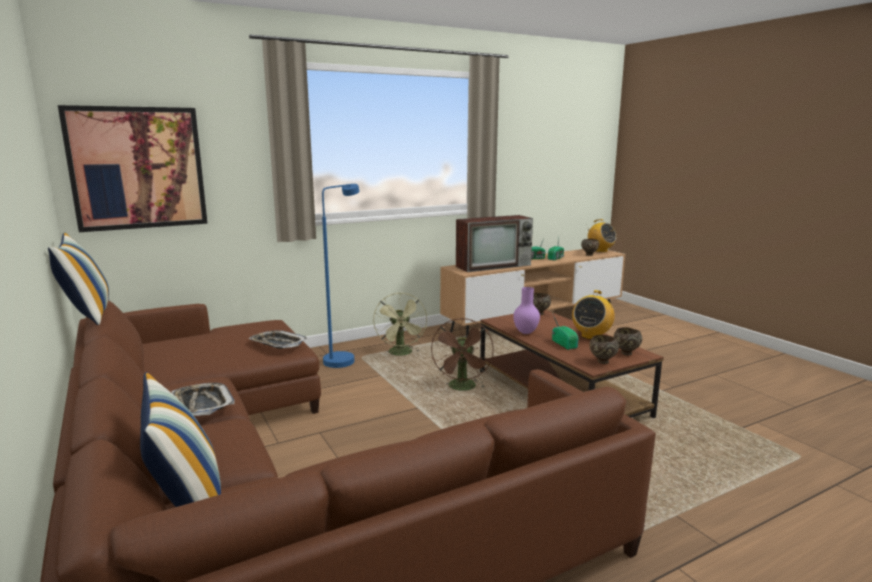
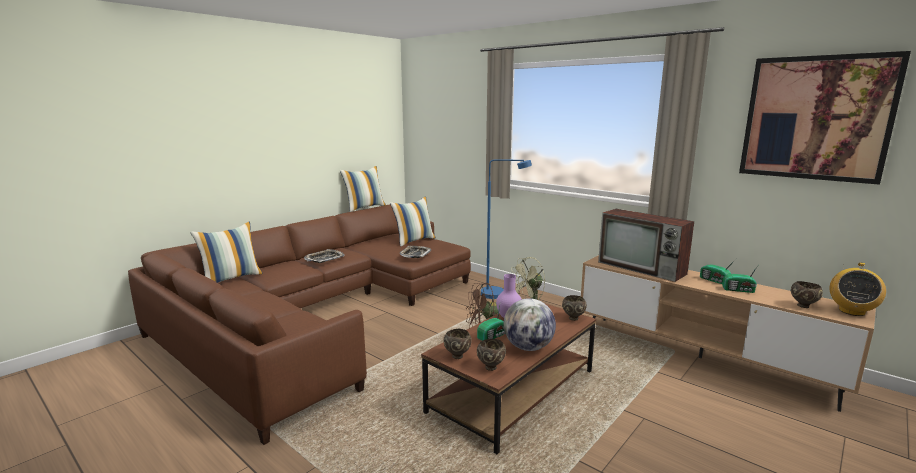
camera: 70 degrees right, 0 degrees up
(138, 168) = (432, 136): picture -> picture (816, 118)
(211, 337) = (414, 240): none -> pillow
(591, 336) = (528, 347): radio -> globe

